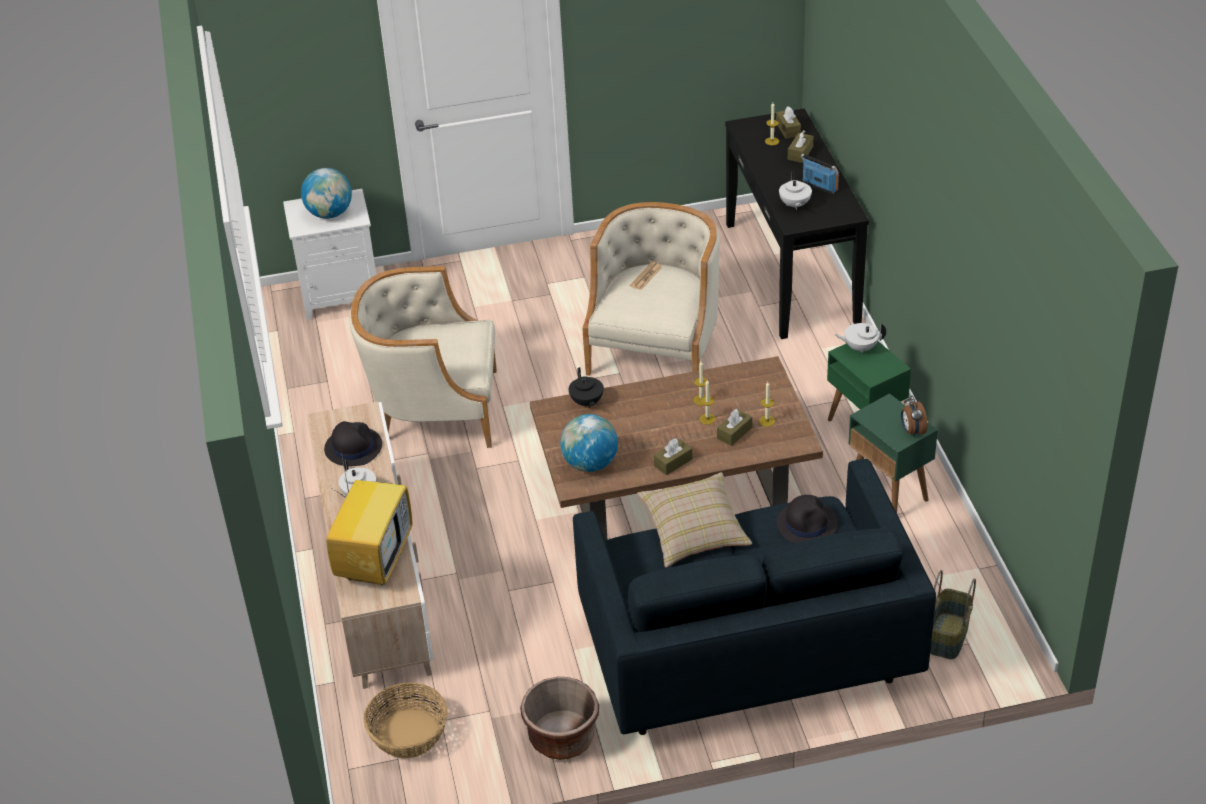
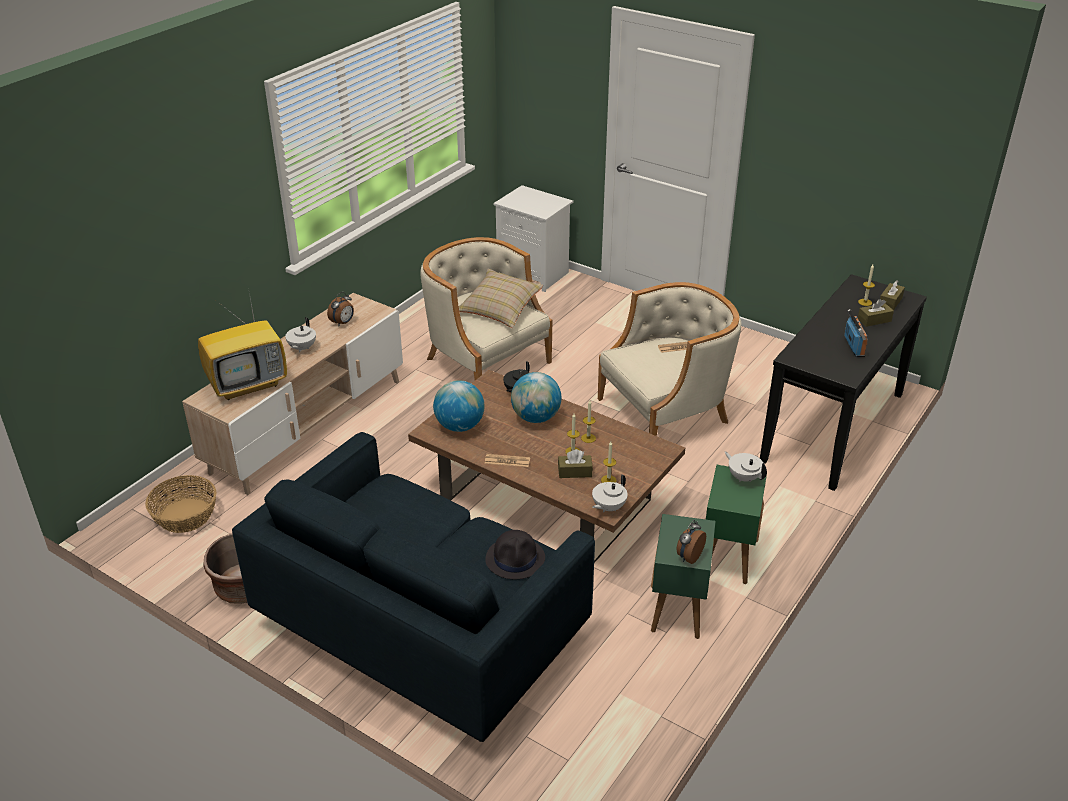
camera: 45 degrees right, 5 degrees down
(330, 214) = (534, 203): globe -> globe (536, 417)
(353, 447) = (343, 323): black hat -> alarm clock
(673, 462) = (507, 461): brown tissue box -> newspaper
(694, 532) = (440, 507): beige pillow -> beige pillow (499, 310)
(794, 205) = (813, 347): white teapot -> white teapot (608, 507)
(948, 637) = (562, 742): basket -> none

